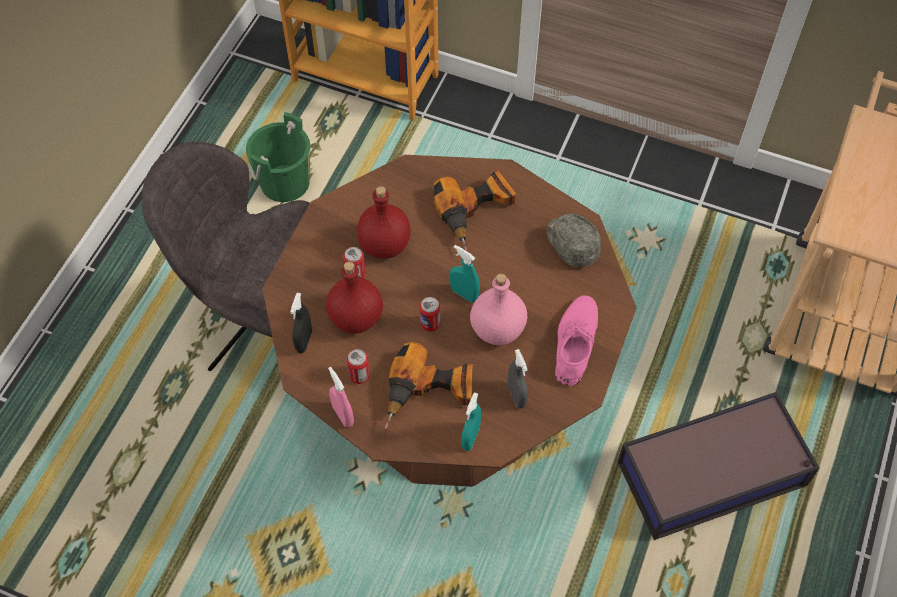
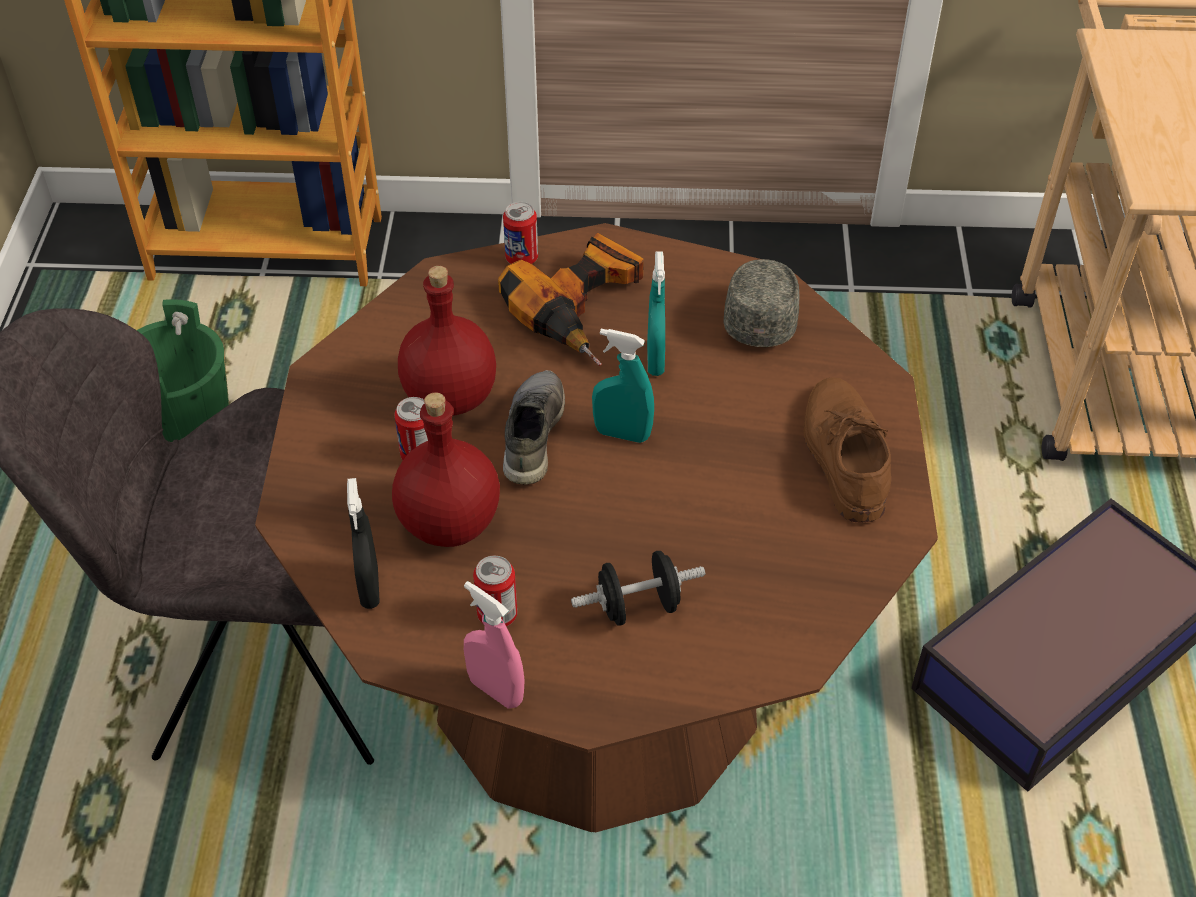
camera: 20 degrees left, 10 degrees down
(417, 280) = (531, 435): none -> grey shoe
(430, 324) = (585, 495): can -> can (521, 258)
(430, 393) = (638, 606): power drill -> black dumbbell
(470, 438) = (744, 656): turquoise spray bottle -> turquoise spray bottle (655, 360)
(497, 328) = (704, 470): pink bottle -> none
(516, 396) = (790, 565): grey spray bottle -> none
(571, 244) = (761, 314): grey cap -> grey cap turned 60 degrees clockwise
(574, 342) = (843, 454): pink shoe -> brown shoe

